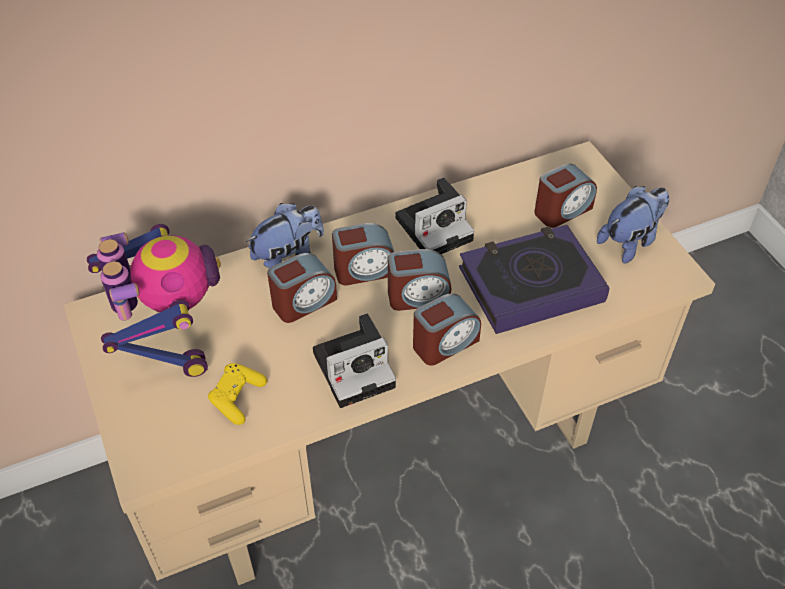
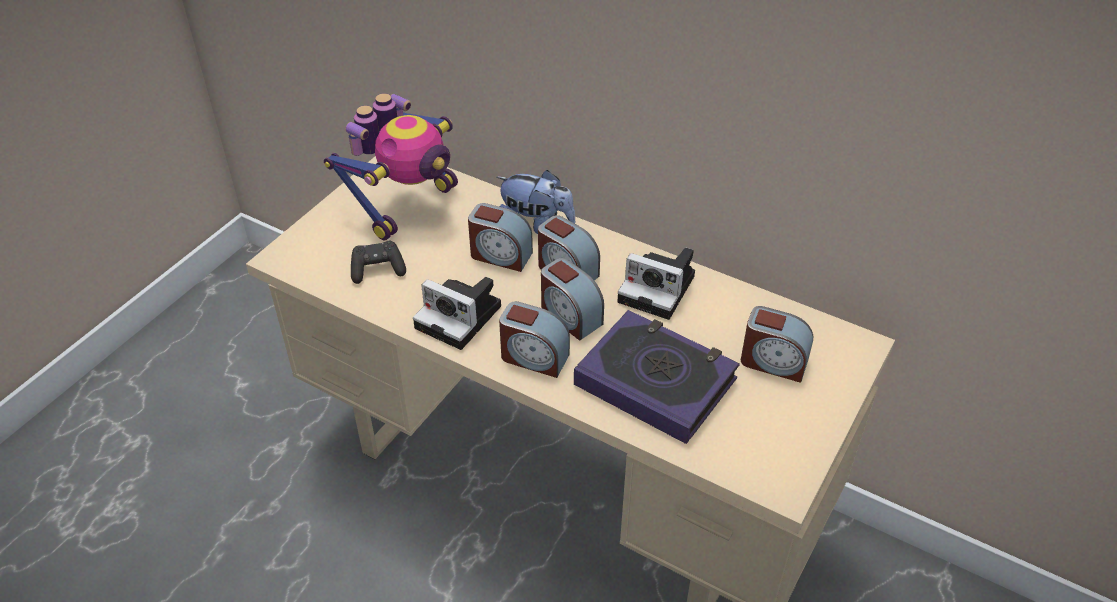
camera: 55 degrees right, 5 degrees down
(237, 398) = (378, 269): yellow game controller -> black game controller
(630, 241) = (786, 430): plush toy -> none

